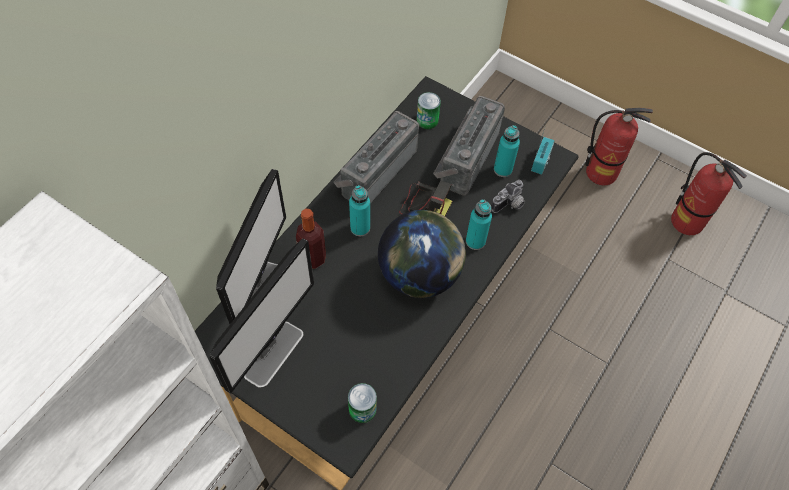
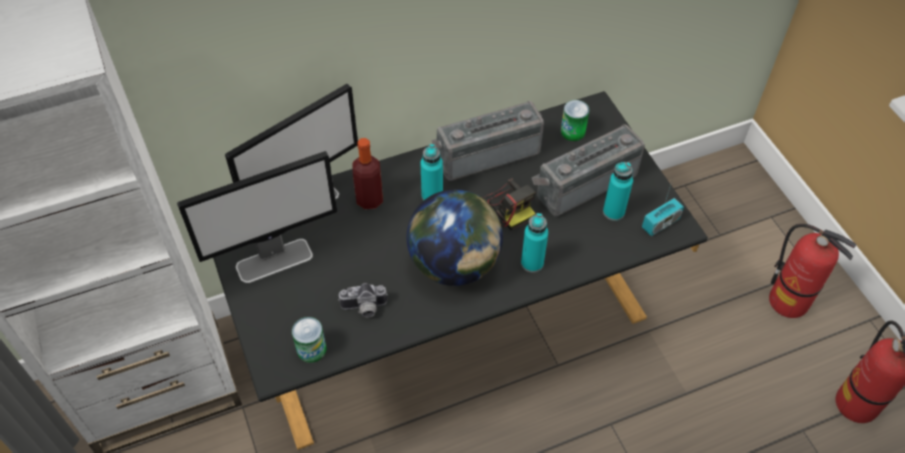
camera: 35 degrees right, 5 degrees down
(510, 205) = (594, 247): camera -> camera (364, 309)

